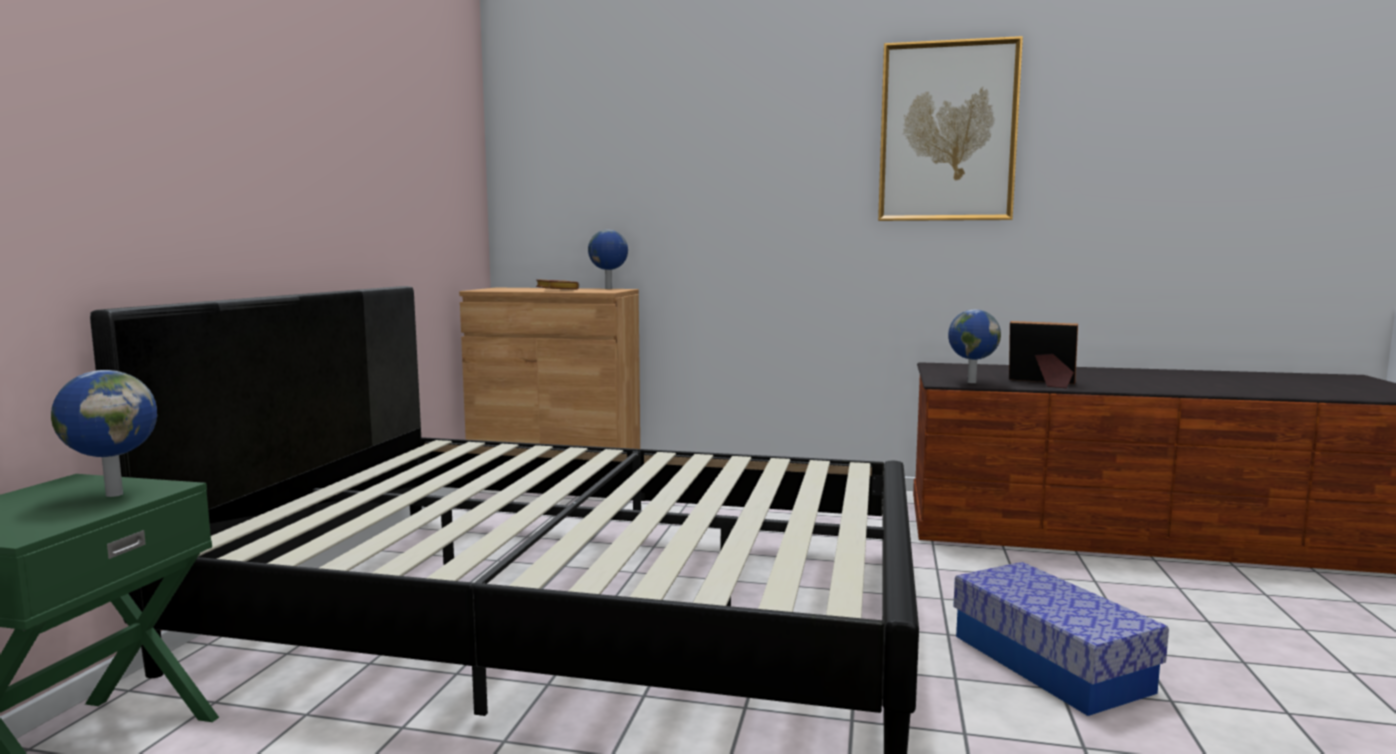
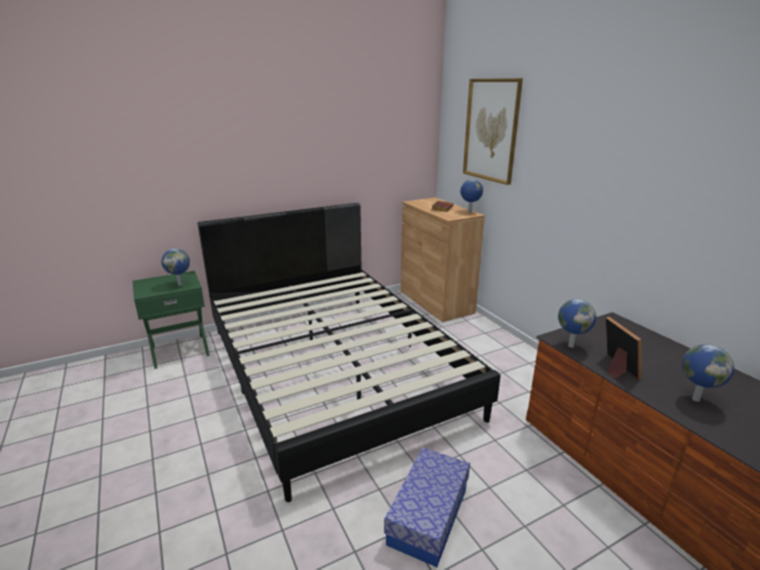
camera: 50 degrees right, 15 degrees up
(947, 132) = (670, 149): picture -> picture (491, 130)
(1131, 382) = (695, 399): none -> globe

